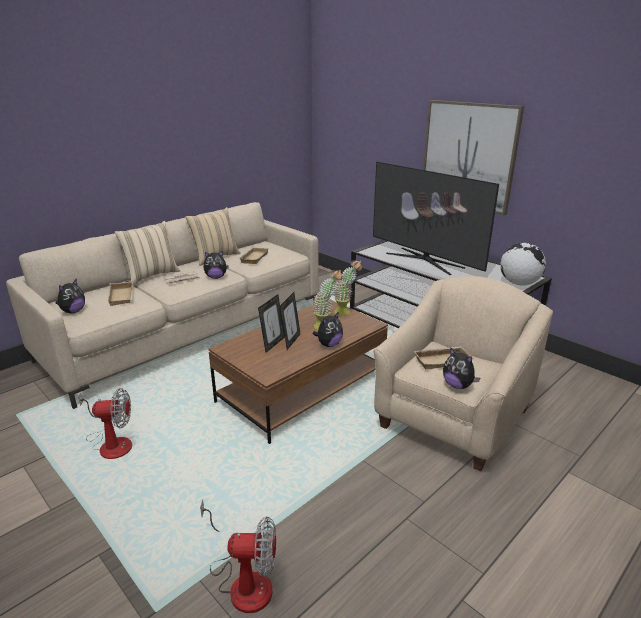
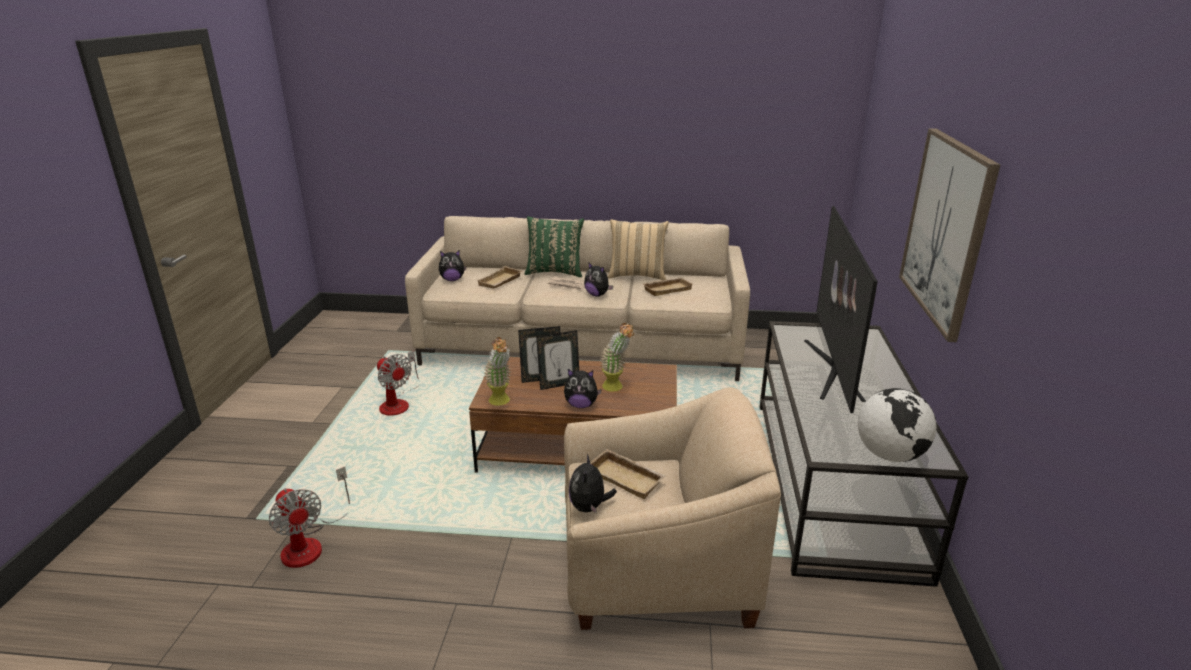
camera: 50 degrees right, 0 degrees up
(151, 275) = (555, 272): beige pillow -> green pillow
(346, 312) = (663, 386): potted plant -> potted plant (501, 403)

